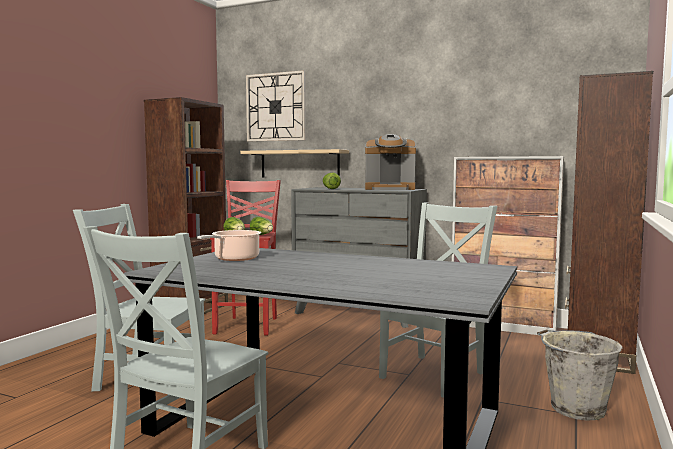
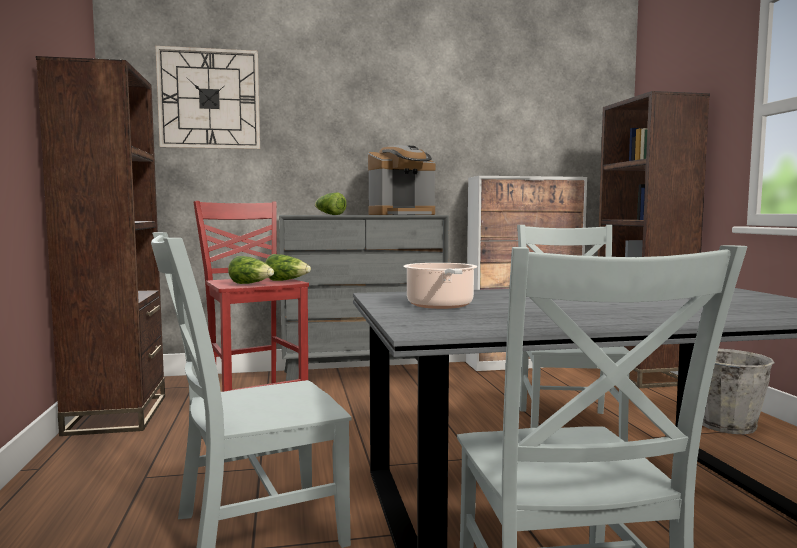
camera: 35 degrees left, 0 degrees up
(299, 164) = (251, 183): beige shelf -> none

